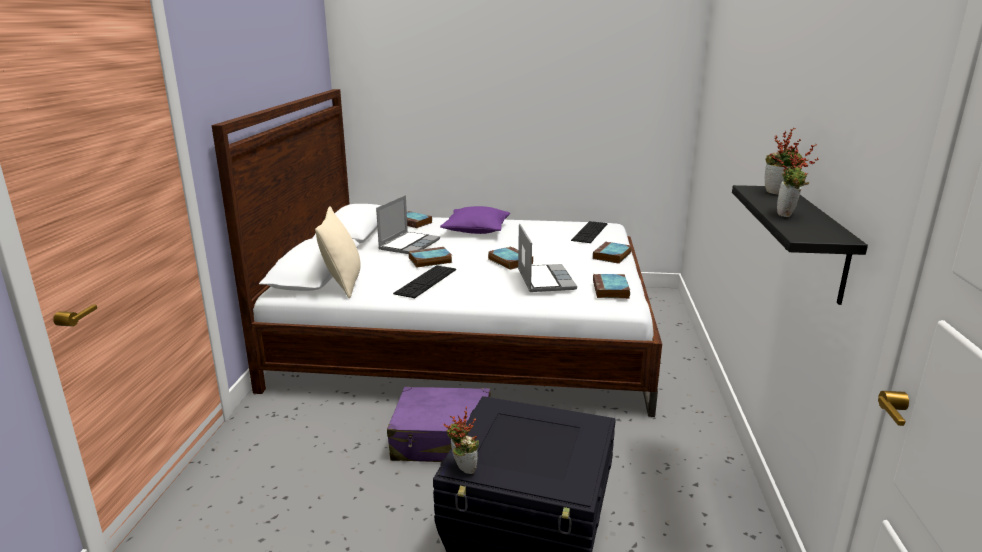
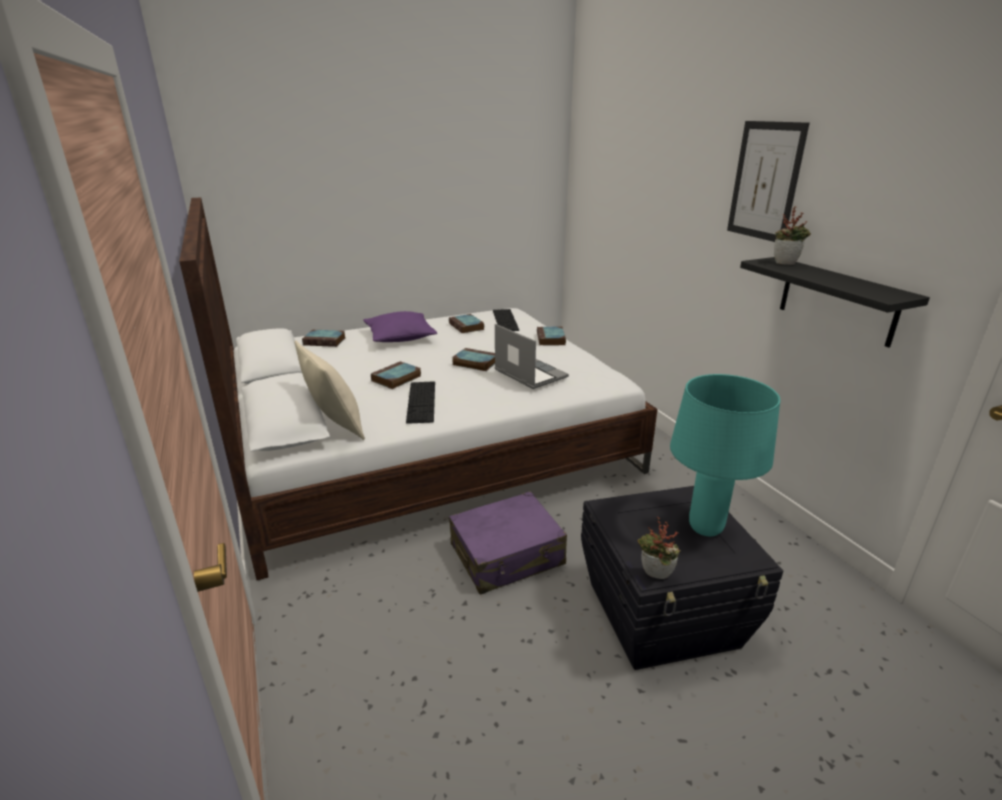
camera: 30 degrees left, 5 degrees up
(409, 244) = (351, 366): laptop -> none
(561, 452) = (705, 528): none -> turquoise table lamp
(611, 290) = (593, 371): book -> book (467, 326)
(788, 215) = (836, 281): potted plant -> none
(791, 99) = (765, 181): none -> picture

